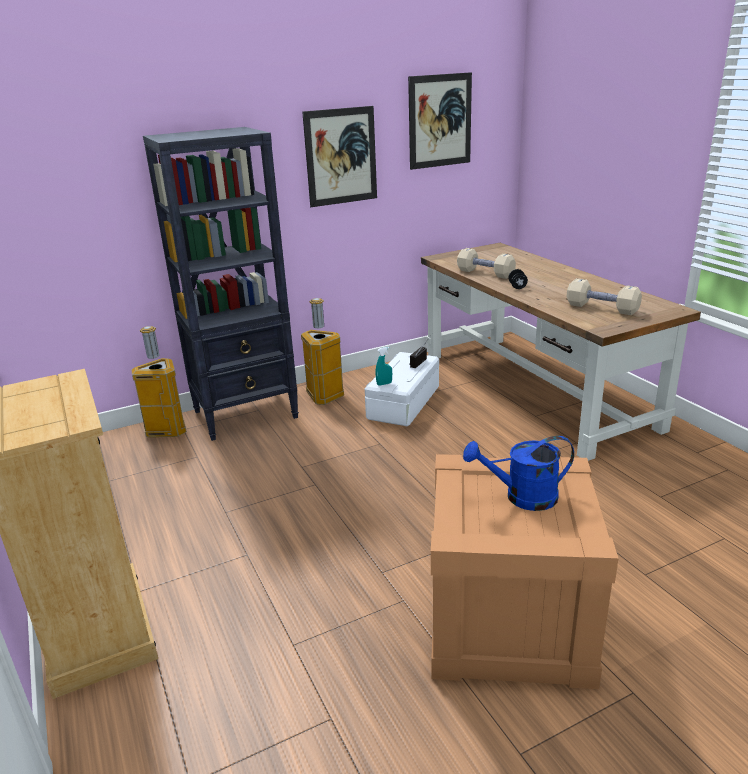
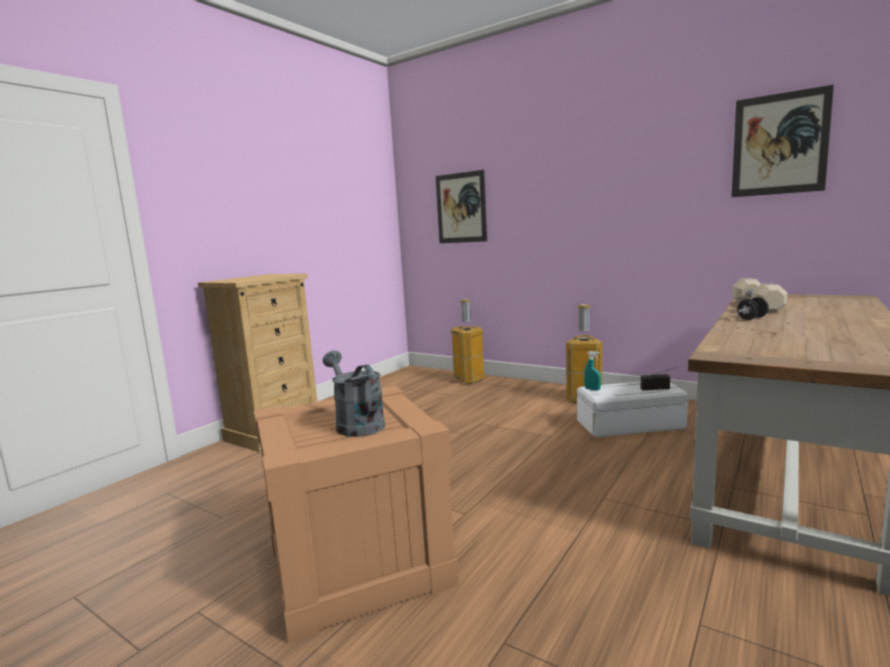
camera: 60 degrees right, 15 degrees down
(247, 414) = (520, 389): black bookcase -> none
(341, 156) = (649, 183): picture -> picture (461, 208)
(522, 497) = (356, 424): blue watering can -> grey watering can
(602, 308) = (785, 345): beige dumbbell -> none

